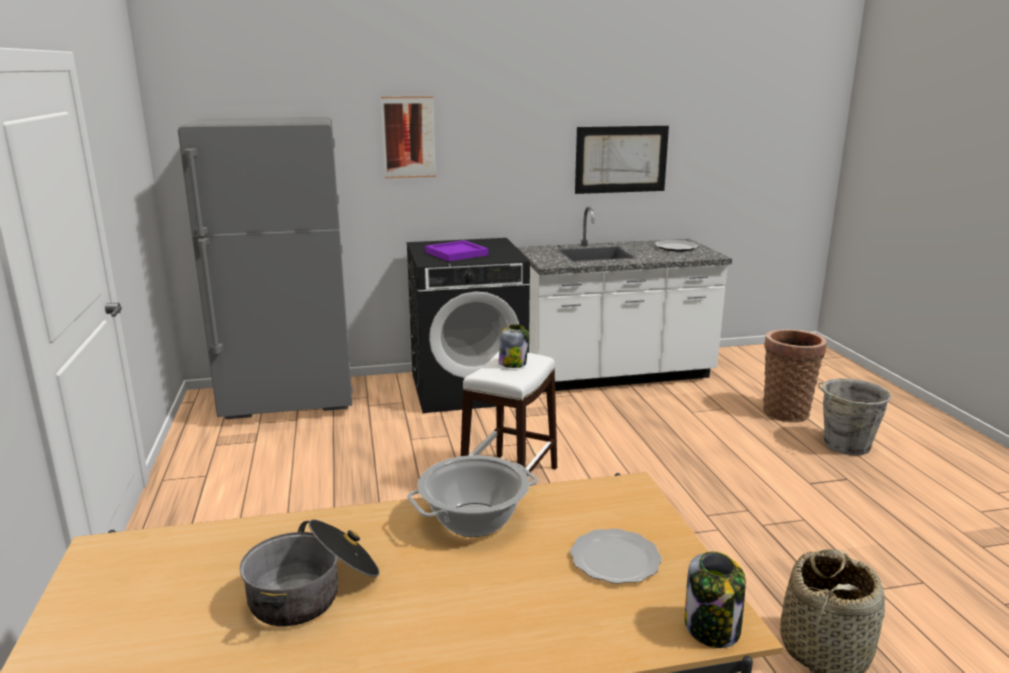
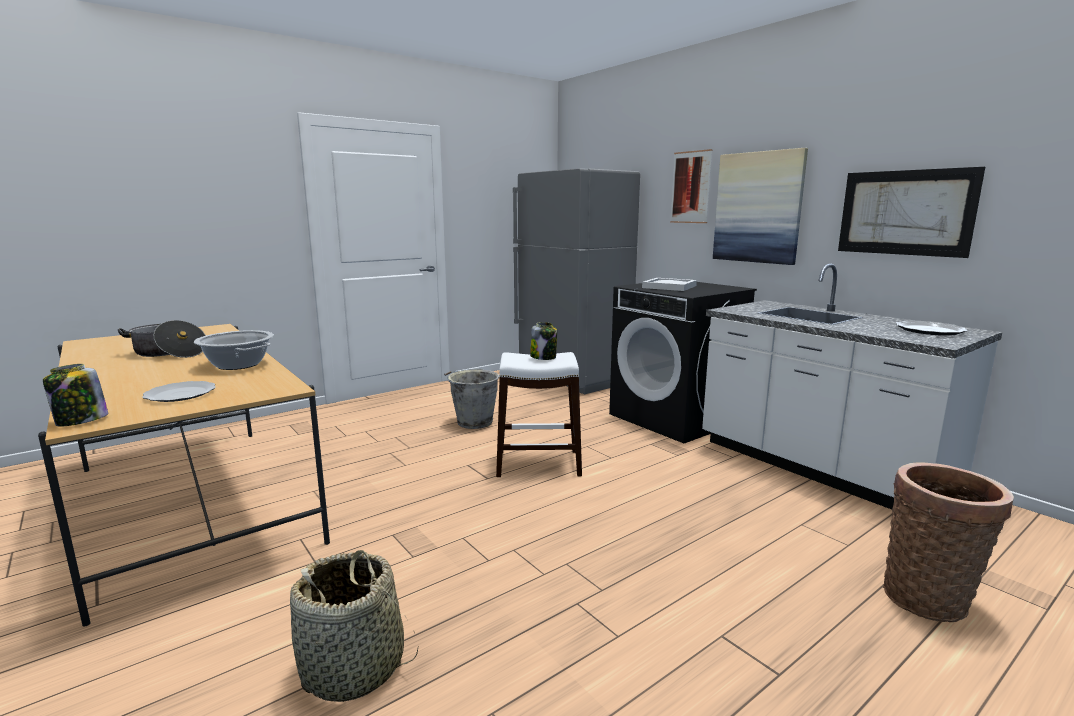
camera: 65 degrees right, 5 degrees down
(456, 253) = (670, 287): purple tray -> white tray
(494, 158) = (758, 207): none -> picture
(845, 446) = (897, 669): grey bucket -> grey bucket (473, 422)

